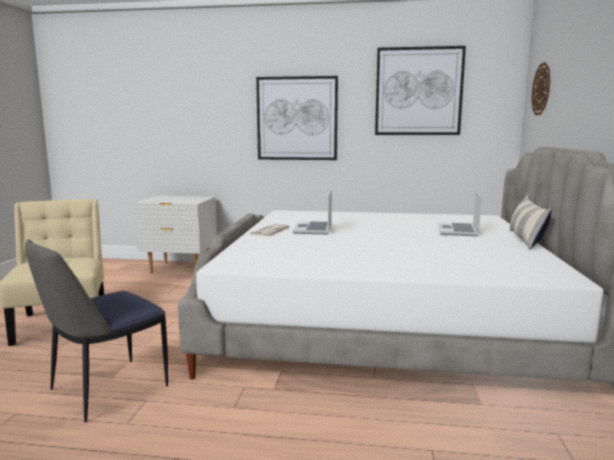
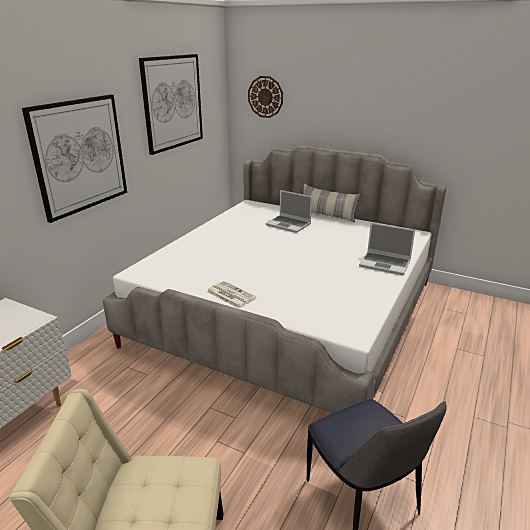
camera: 70 degrees left, 15 degrees up
(313, 229) = (241, 273): laptop -> laptop (385, 264)

